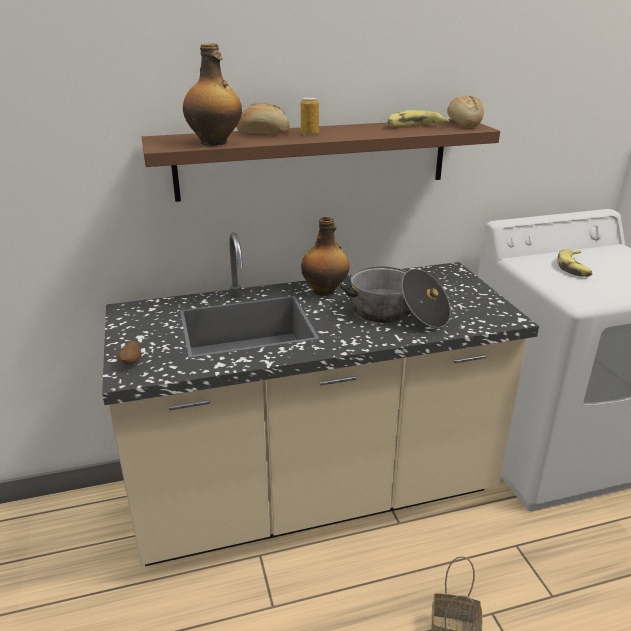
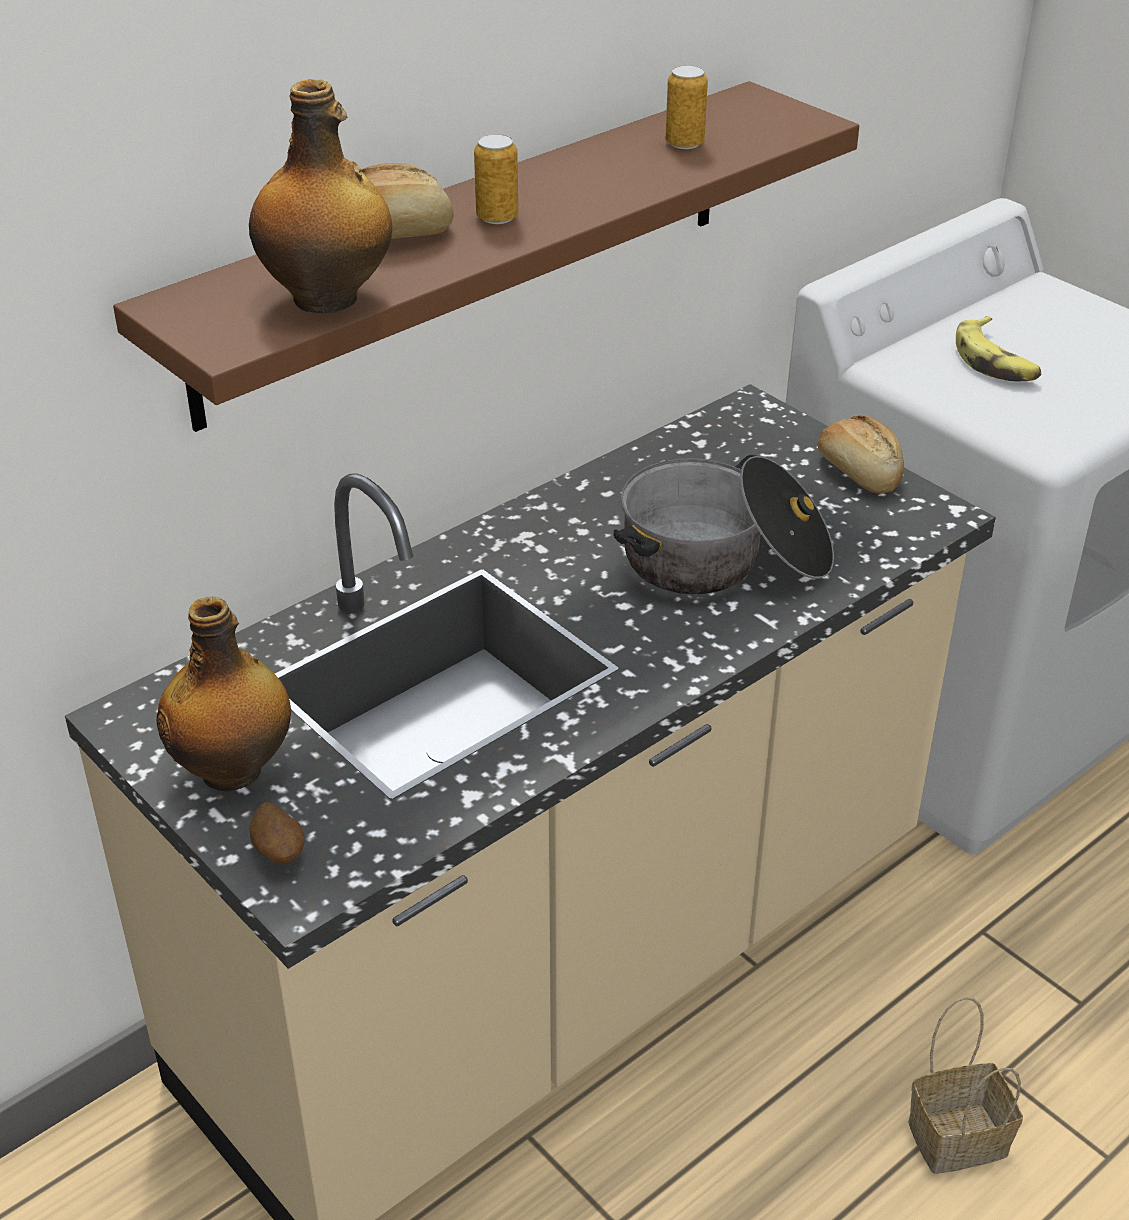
camera: 25 degrees left, 10 degrees up
(325, 291) = (537, 538): bottle -> bottle (234, 770)
(414, 127) = (684, 143): banana -> can
(463, 124) = (770, 111): bread -> bread (859, 472)

